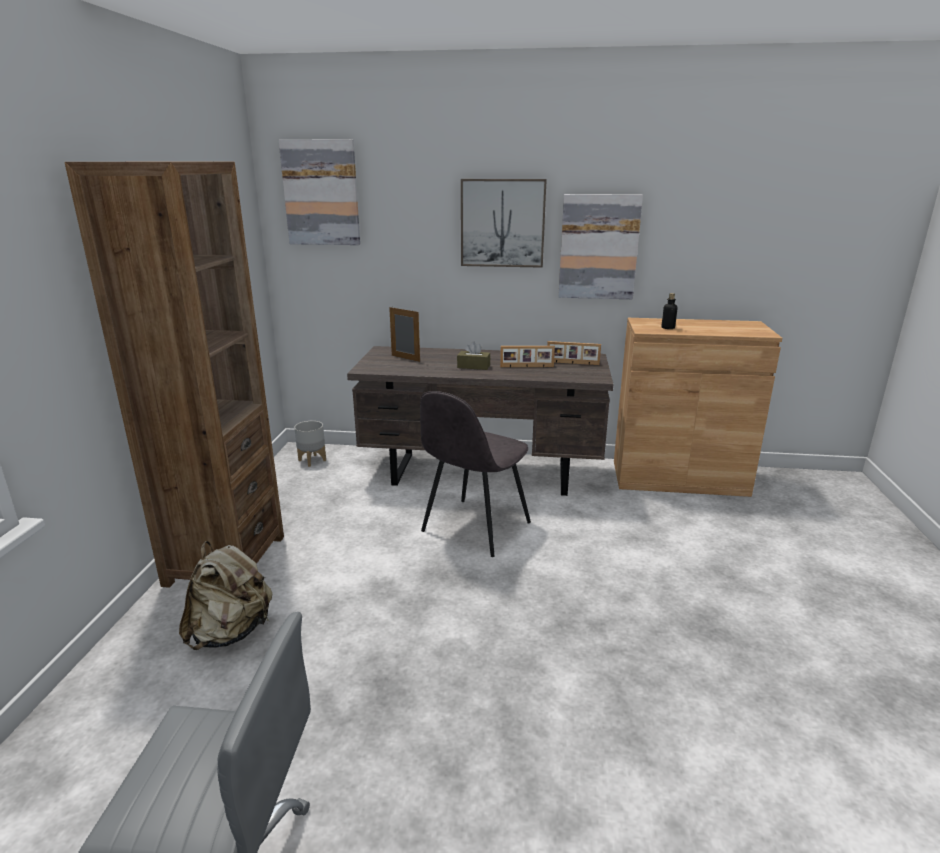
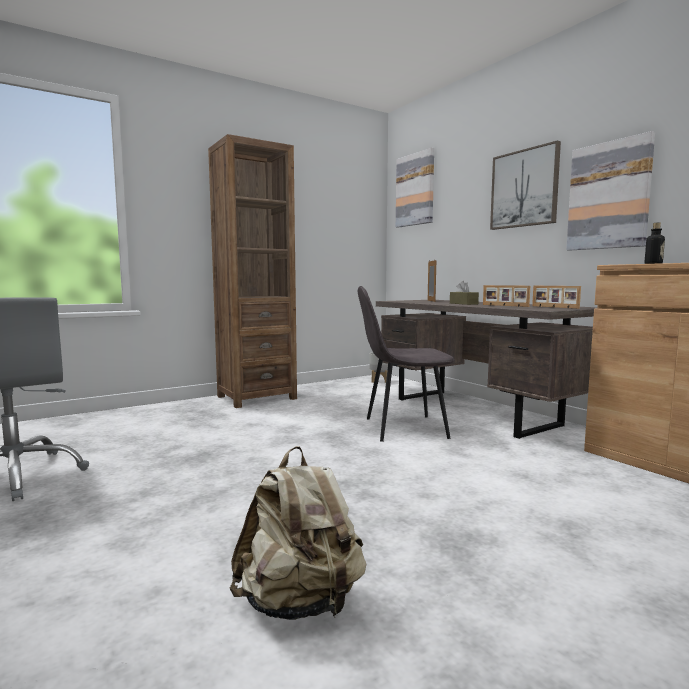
camera: 50 degrees right, 15 degrees down
(231, 632) = (202, 416): beige backpack -> beige backpack (300, 602)

